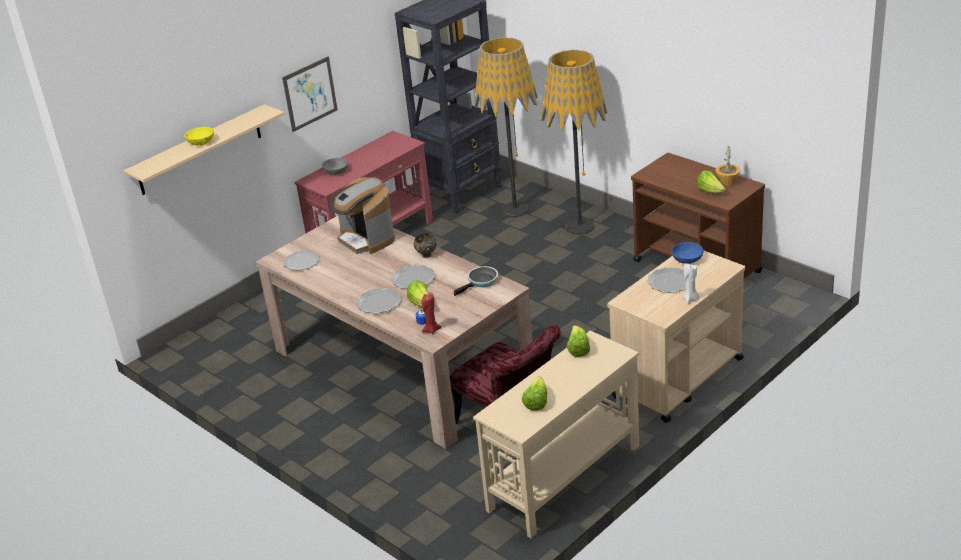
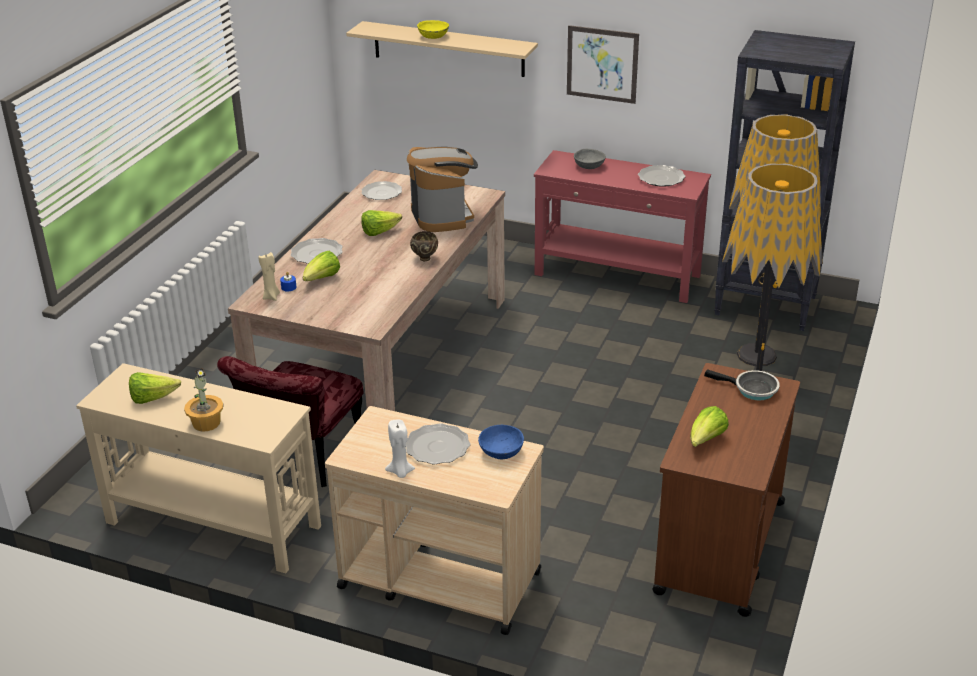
camera: 65 degrees right, 0 degrees up
(366, 239) = (442, 216): coffee machine -> coffee machine turned 135 degrees clockwise
(413, 279) = (371, 262): plate -> plate (661, 178)
(431, 330) = (271, 297): red candle -> beige candle
(481, 282) = (381, 305): frying pan -> frying pan (752, 389)
(578, 350) = (265, 406): lettuce -> lettuce (379, 232)
(727, 181) = (746, 451): potted plant -> potted plant (206, 423)

